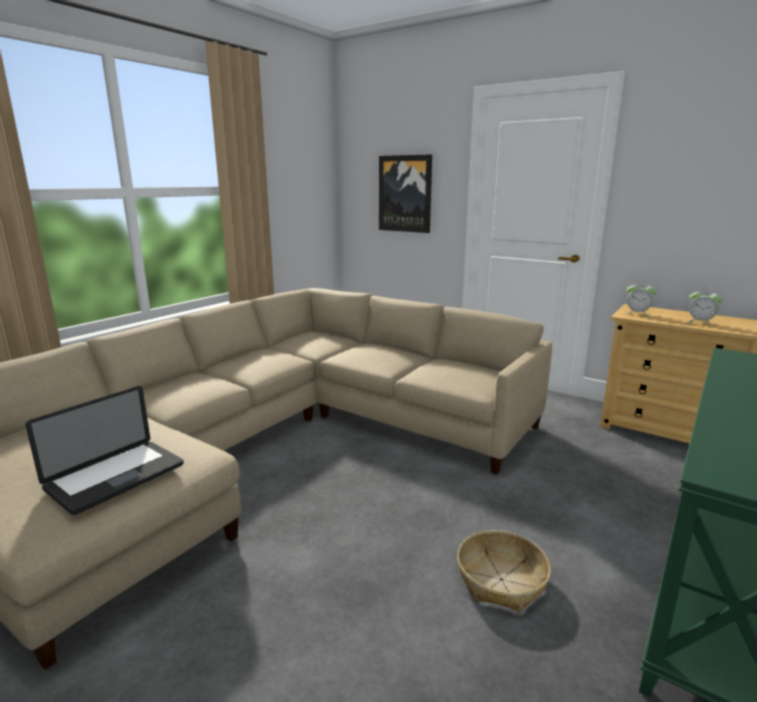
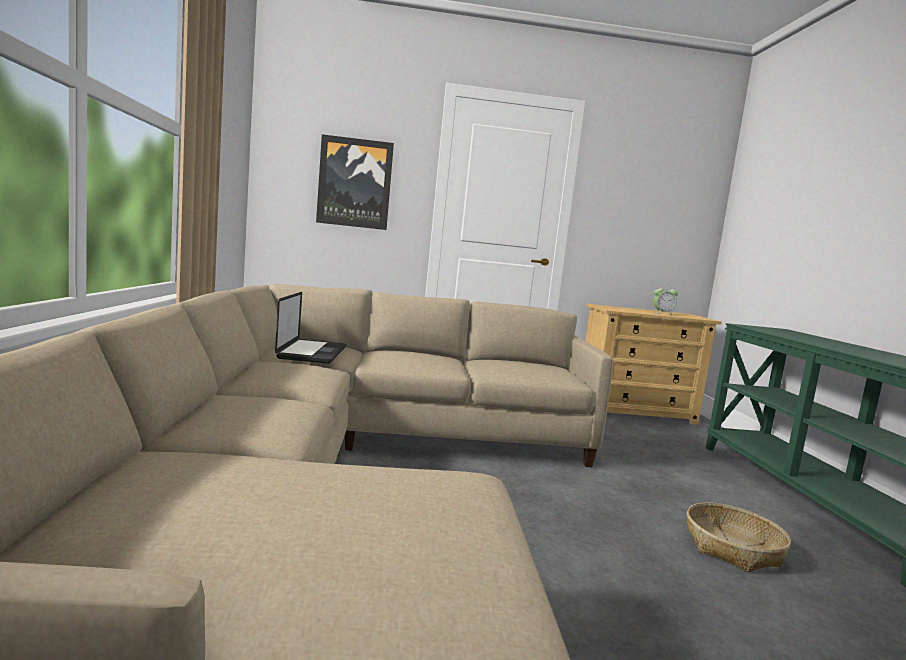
camera: 40 degrees left, 10 degrees down
(116, 477) = (436, 532): laptop -> laptop (312, 353)
(637, 313) = (615, 308): alarm clock -> none

